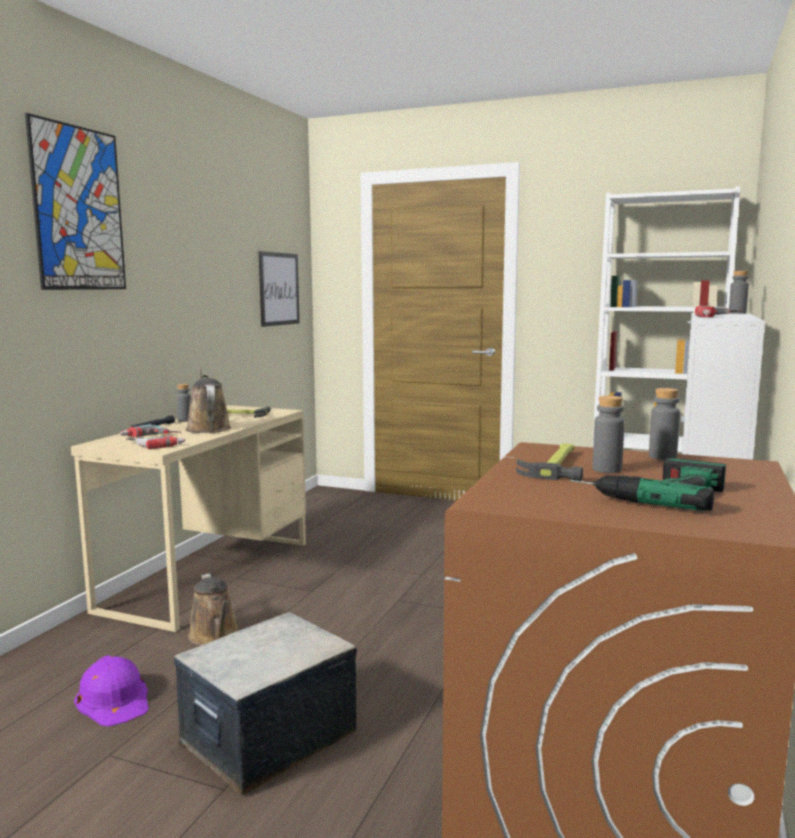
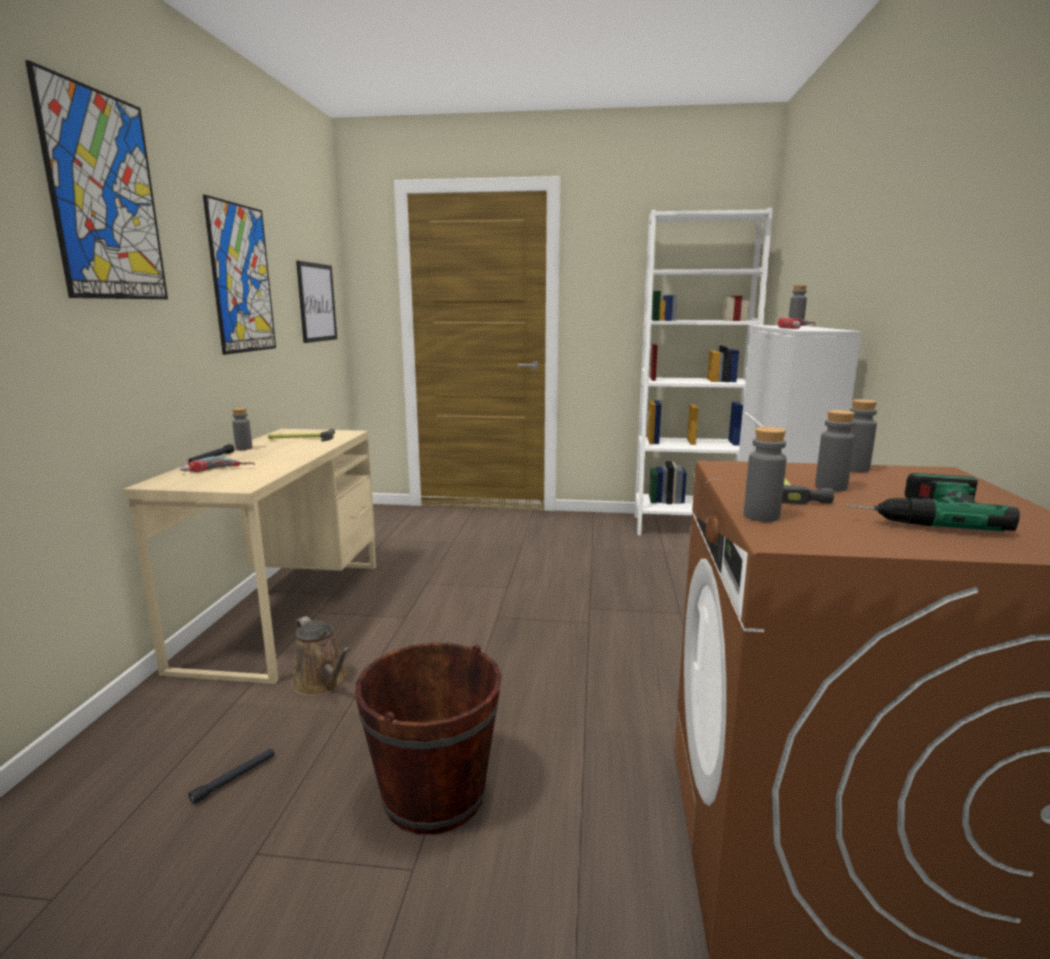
camera: 15 degrees left, 5 degrees up
(114, 699) = (235, 779): purple hard hat -> black flashlight
(156, 444) = (232, 479): power drill -> none
(199, 270) = (241, 279): none -> picture
(207, 428) = (279, 456): brown watering can -> none
(268, 737) = (434, 794): storage box -> brown bucket
(497, 486) = (761, 516): none -> grey bottle

